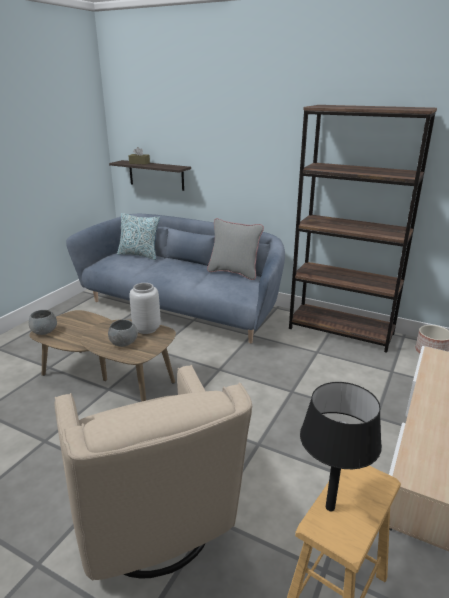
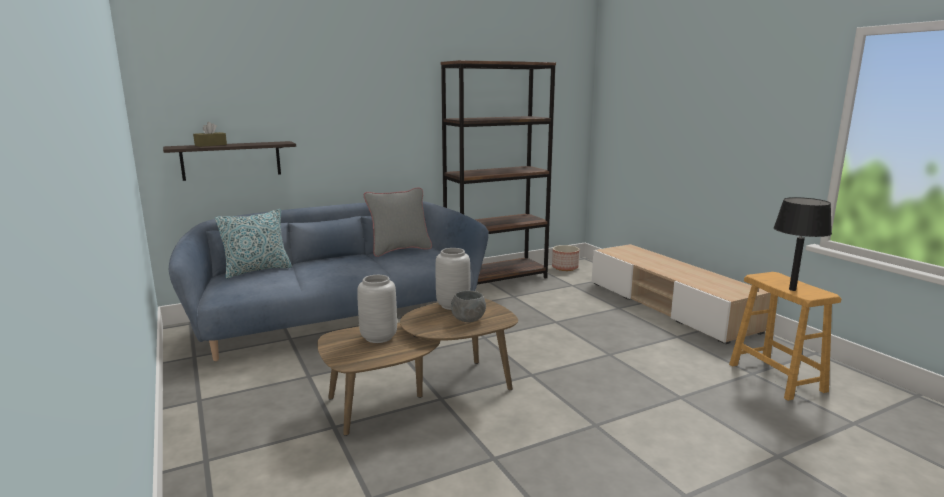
camera: 55 degrees left, 10 degrees down
(45, 332) = (351, 360): grey bowl -> none
(85, 327) = (379, 337): none -> grey vase
(154, 526) = (673, 423): beige armchair -> none

